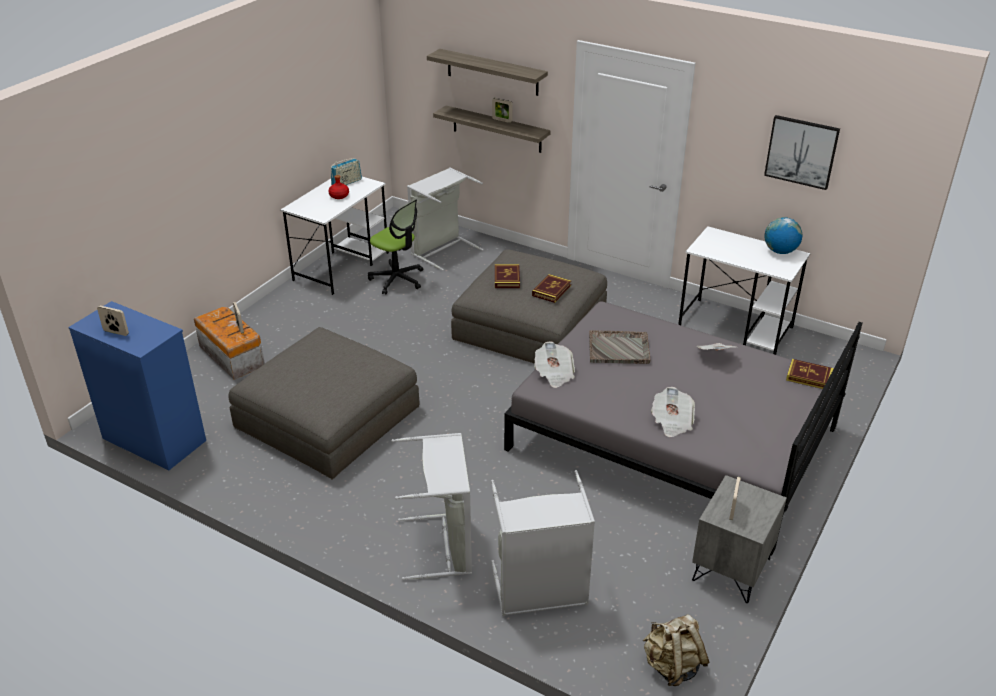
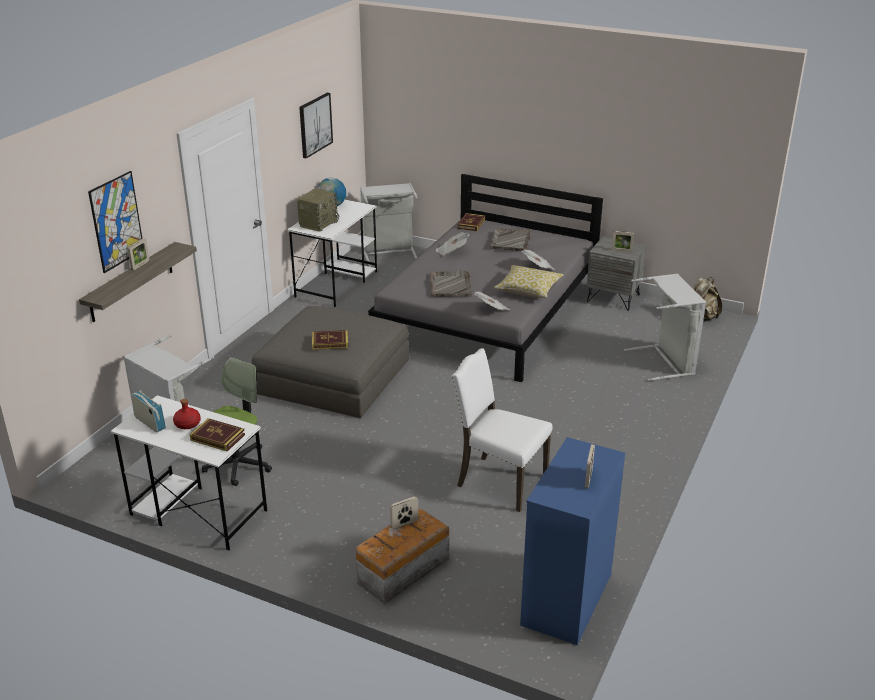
camera: 95 degrees left, 5 degrees down
(327, 416) = (499, 481): grey ottoman -> white chair
(445, 545) = (640, 402): grey laundry basket -> grey laundry basket (389, 253)
(492, 72) = (116, 221): shelf -> picture
(551, 290) = (352, 320): book -> book (217, 437)
(606, 408) = (528, 290): none -> pillow
(727, 243) = (318, 223): none -> radio
(754, 405) = (510, 241): none -> grey tray

